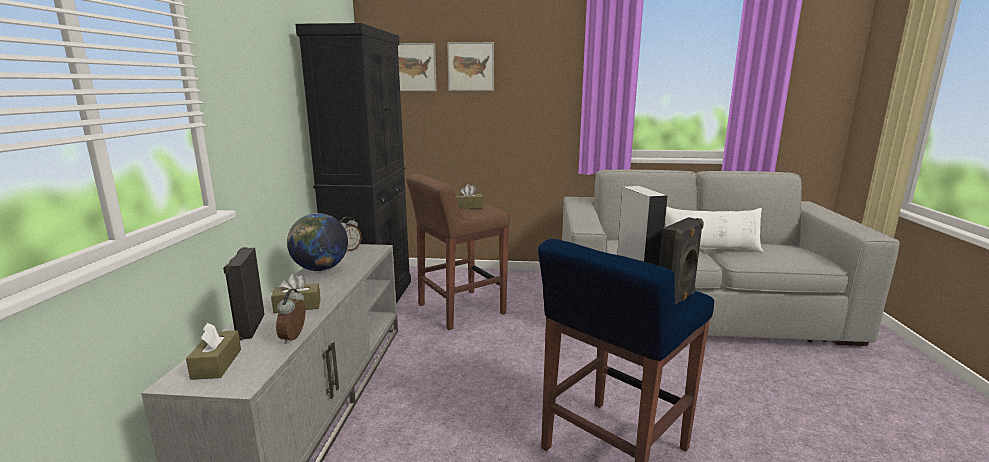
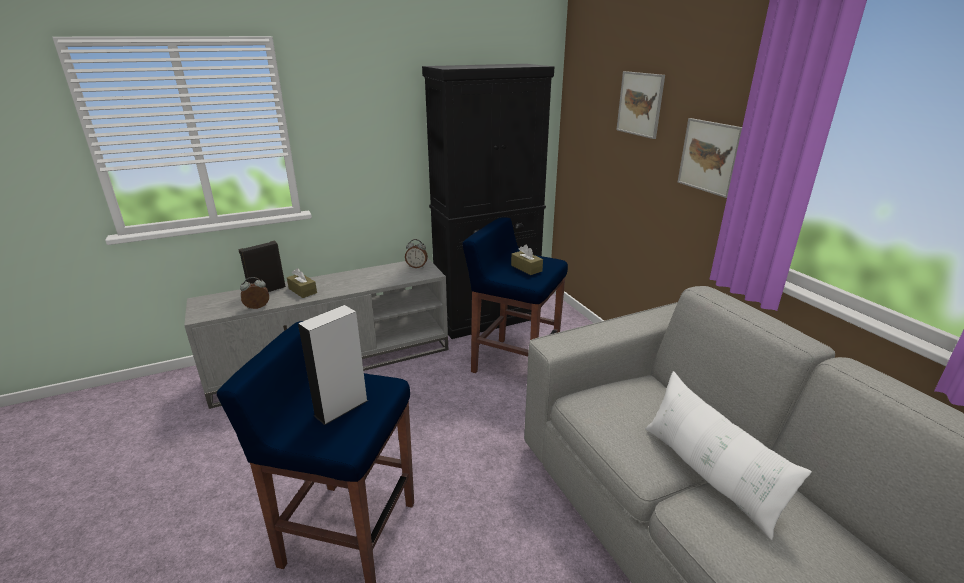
camera: 60 degrees right, 10 degrees up
(217, 364) = (219, 301): brown tissue box -> none
(320, 269) = (369, 273): globe -> none
(413, 67) = (595, 97): picture -> picture (709, 157)
(459, 310) = (513, 363): brown stool -> blue stool
(676, 300) = (320, 436): black speaker -> none

